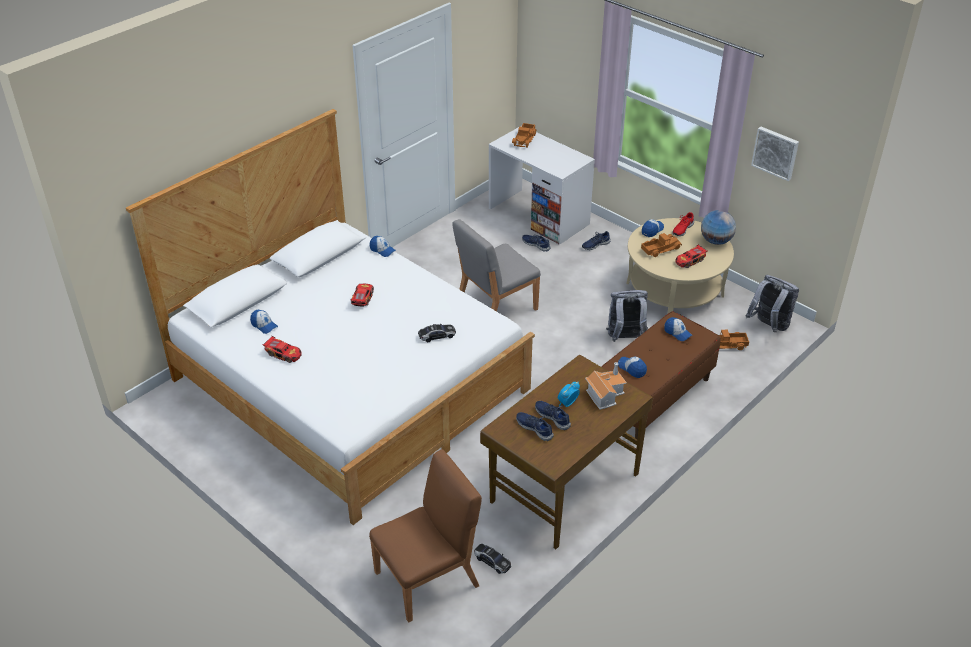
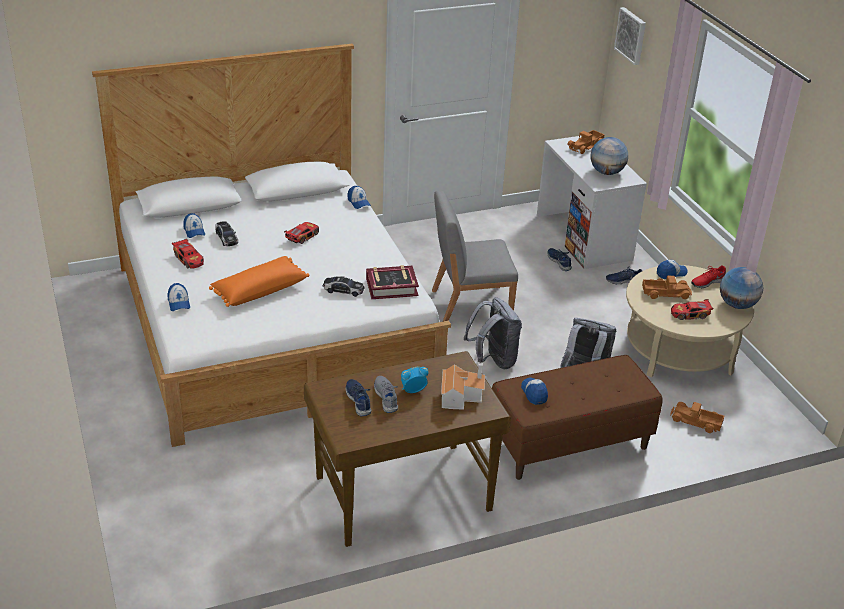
camera: 25 degrees right, 5 degrees down
(368, 361) = (259, 290): none -> orange pillow
(428, 578) = (200, 522): brown chair -> none
(472, 319) = (391, 287): none -> book
(492, 561) = (274, 532): toy car -> toy car (226, 238)
(553, 417) = (386, 397): blue shoe -> grey shoe
(558, 158) = (607, 172): none -> globe
(677, 333) = (614, 377): cap -> cap (179, 303)
(769, 326) = (762, 421): grey backpack -> grey backpack (493, 360)
(775, 152) = (813, 208): picture -> picture (631, 35)

